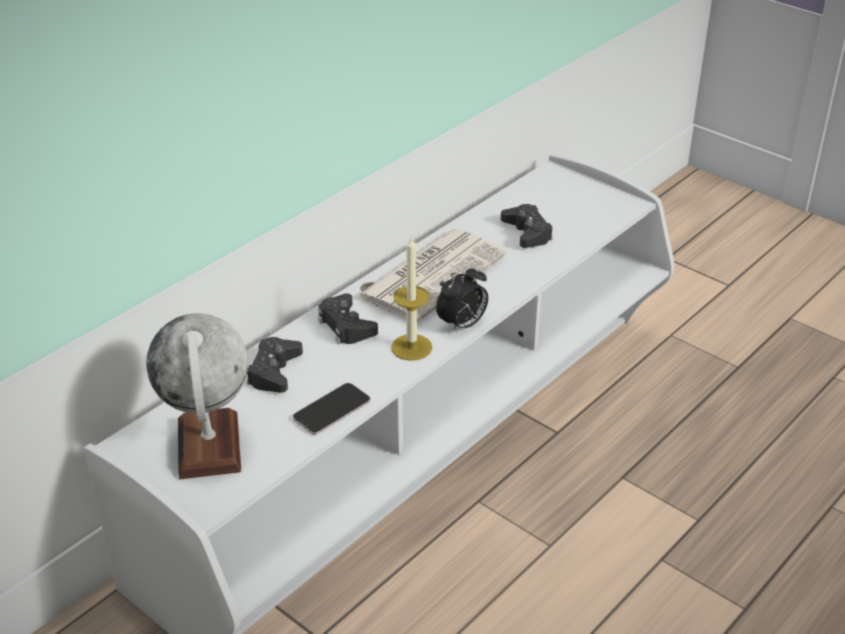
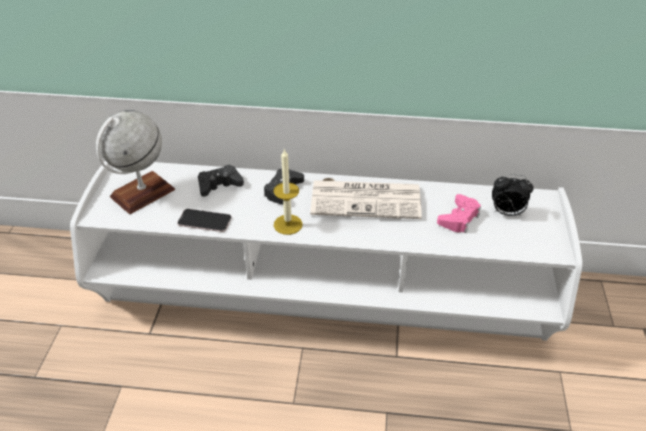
camera: 55 degrees right, 5 degrees up
(462, 325) = (330, 235): alarm clock -> alarm clock (506, 213)
(527, 232) = (459, 218): black game controller -> pink game controller

